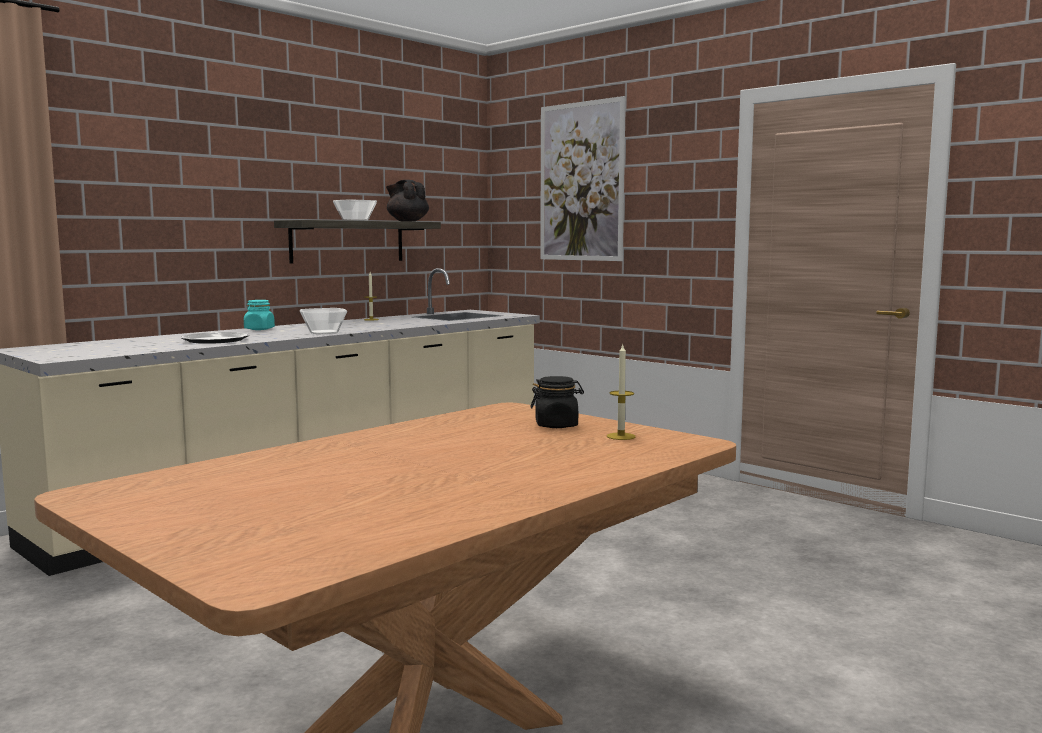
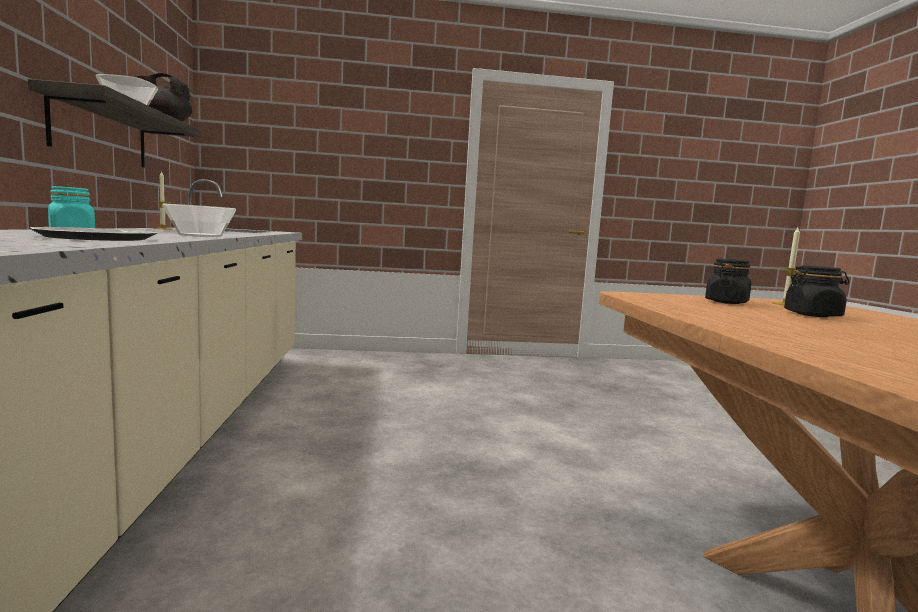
camera: 50 degrees left, 0 degrees up
(539, 445) = (812, 315): none -> black jar
(581, 182) = (318, 117): picture -> none

